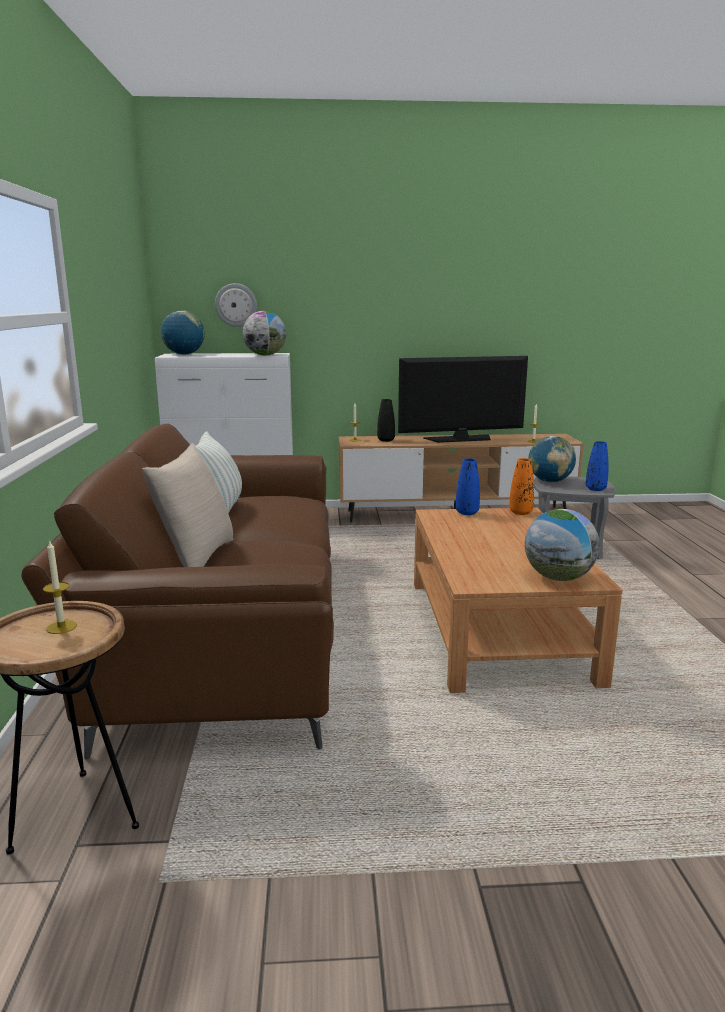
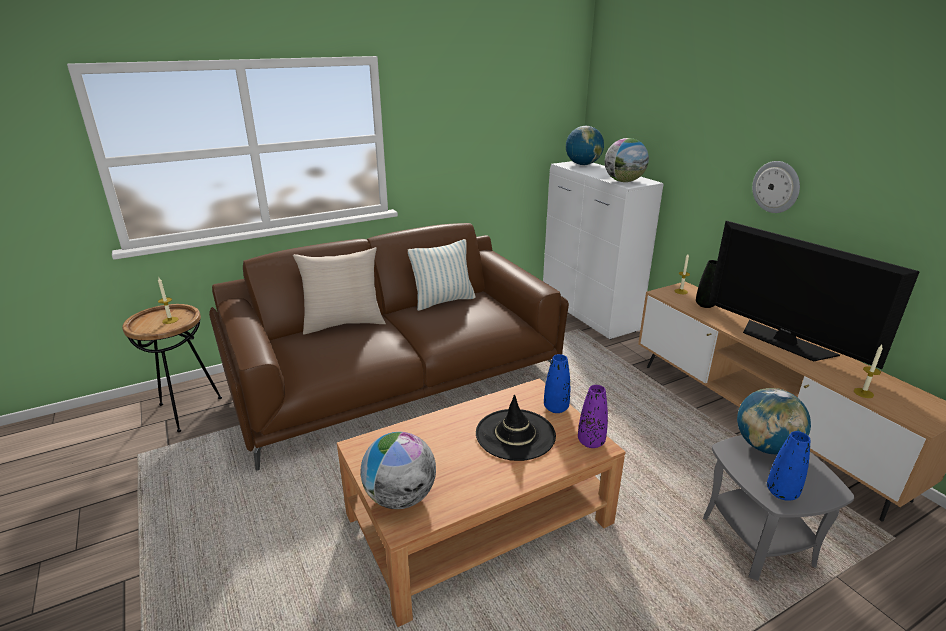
camera: 65 degrees right, 10 degrees up
(236, 305) = (635, 126): wall clock -> wall clock (776, 187)
(494, 530) = (515, 435): none -> black hat
(520, 512) = (591, 442): orange vase -> purple vase

